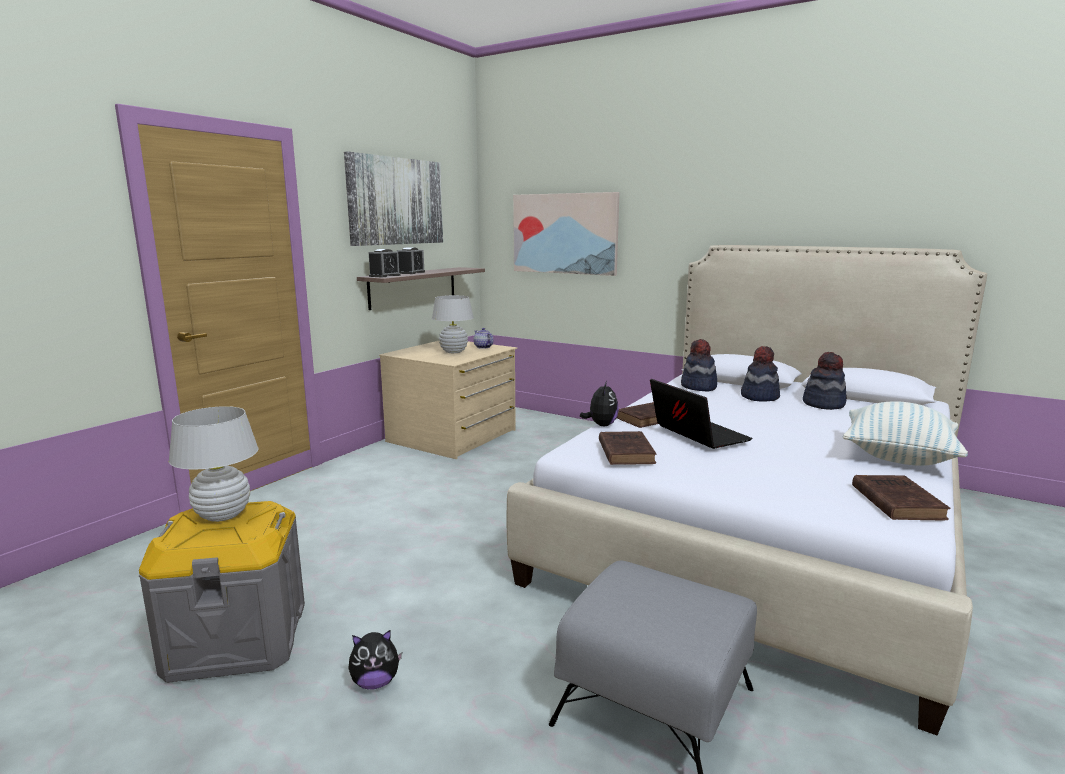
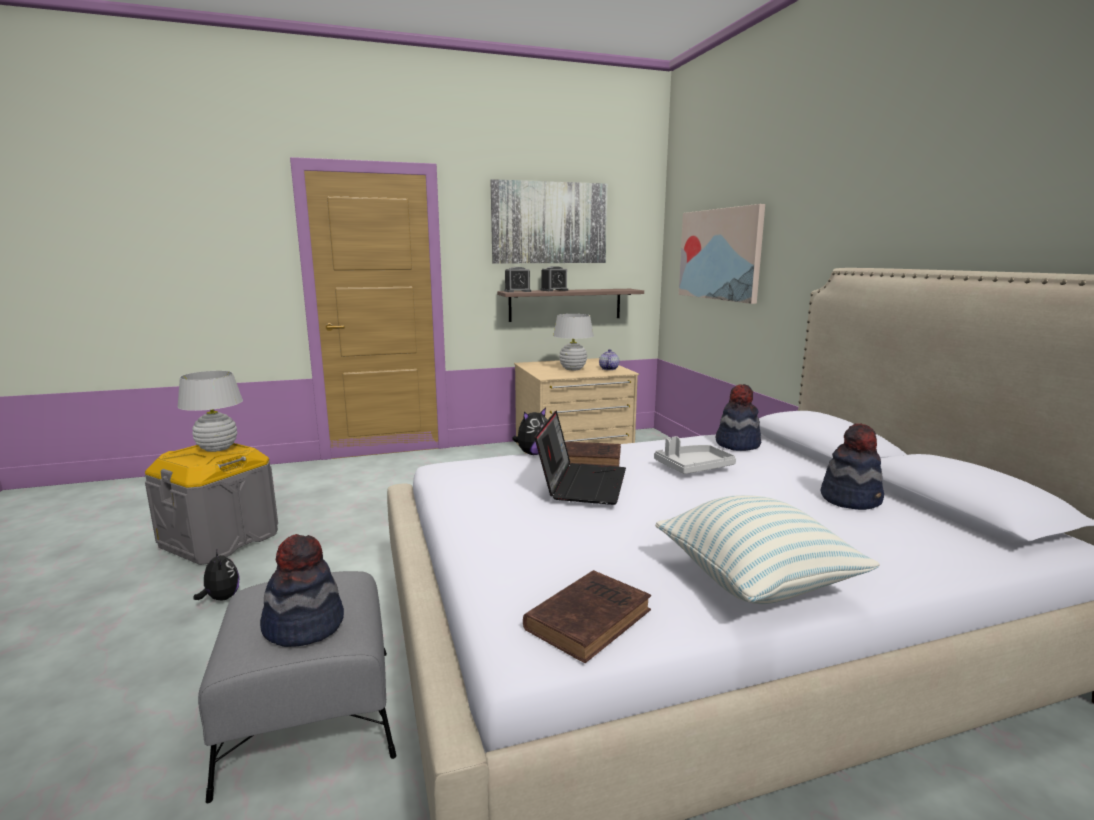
camera: 40 degrees right, 0 degrees up
(375, 682) = (221, 598): plush toy -> plush toy turned 150 degrees counterclockwise
(625, 451) = (476, 478): brown book -> none
(718, 407) = (693, 467): none -> grey tray
(759, 397) = (783, 470): hat -> hat (304, 626)

